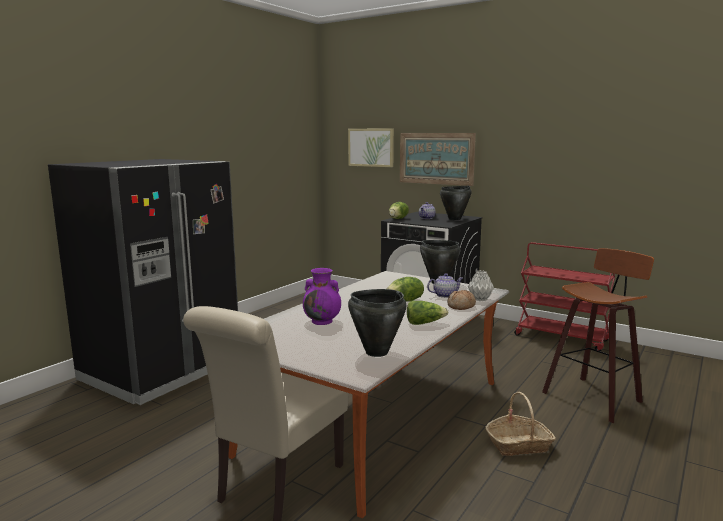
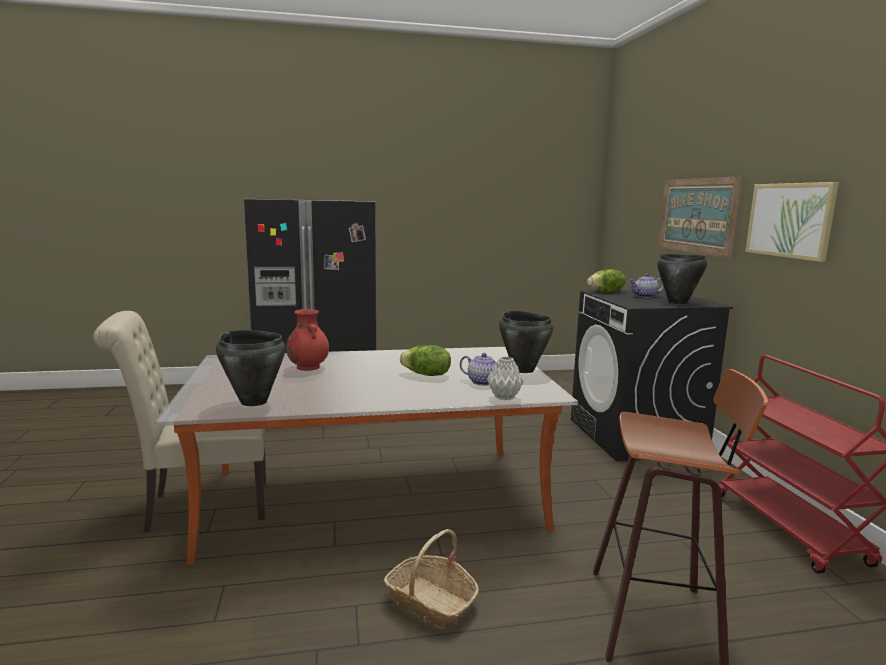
camera: 45 degrees right, 0 degrees up
(322, 321) = (308, 367): purple vase -> red vase
(371, 147) = (640, 200): picture -> picture (790, 220)
(424, 323) = (371, 397): lettuce -> none
(461, 306) = (459, 396): bread -> none

